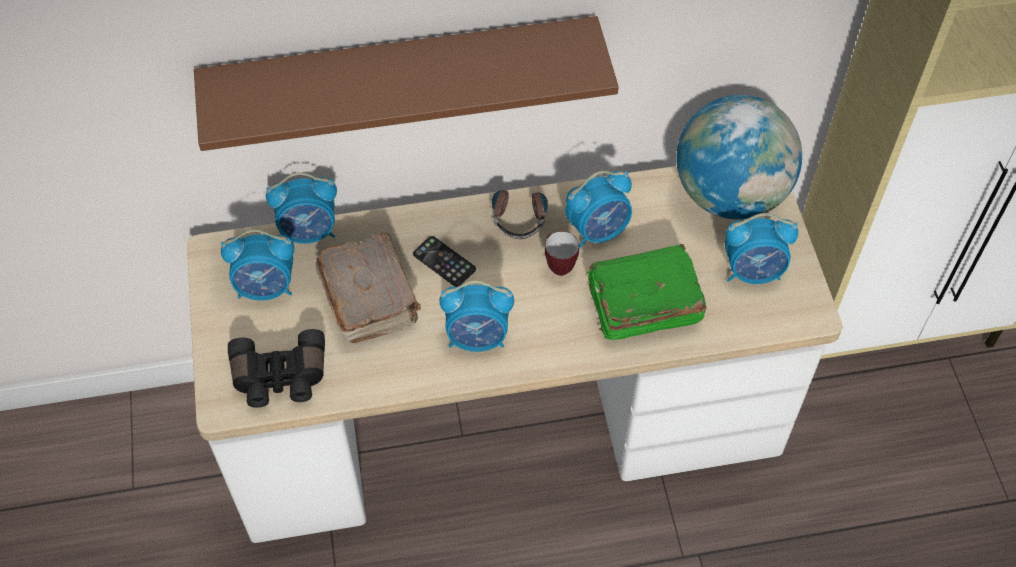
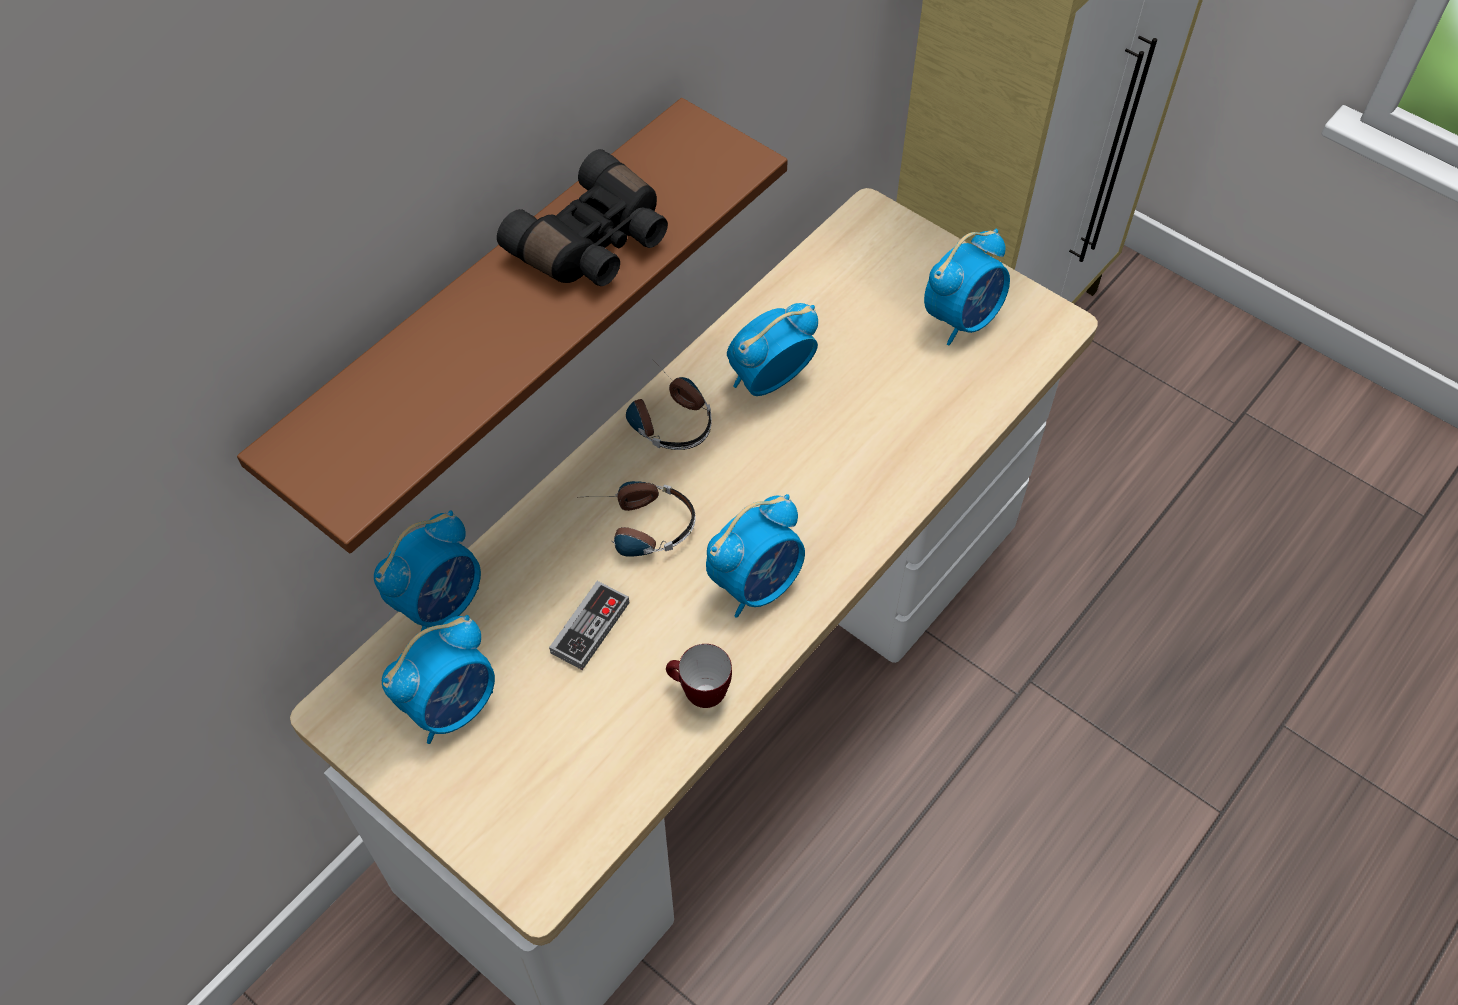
camera: 40 degrees left, 0 degrees up
(280, 378) = (575, 799): black binoculars -> black binoculars (595, 244)
(369, 297) = (590, 627): brown book -> game controller
(444, 262) = (636, 527): phone -> headphones
(557, 265) = (763, 446): mug -> mug (698, 694)
(598, 230) = (769, 380): alarm clock -> alarm clock turned 150 degrees counterclockwise
(642, 304) = (890, 427): green book -> none
(730, 195) = (864, 256): globe -> none

